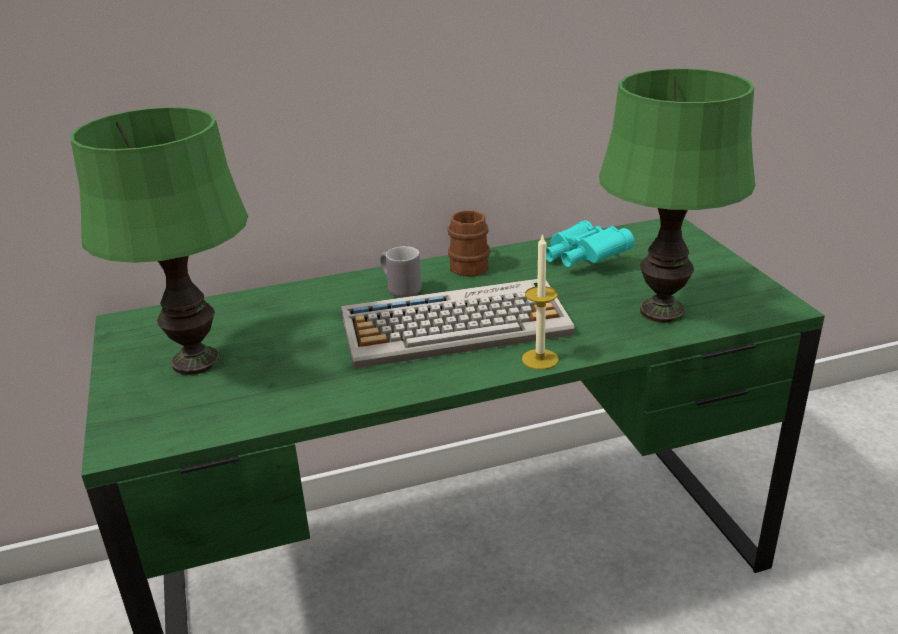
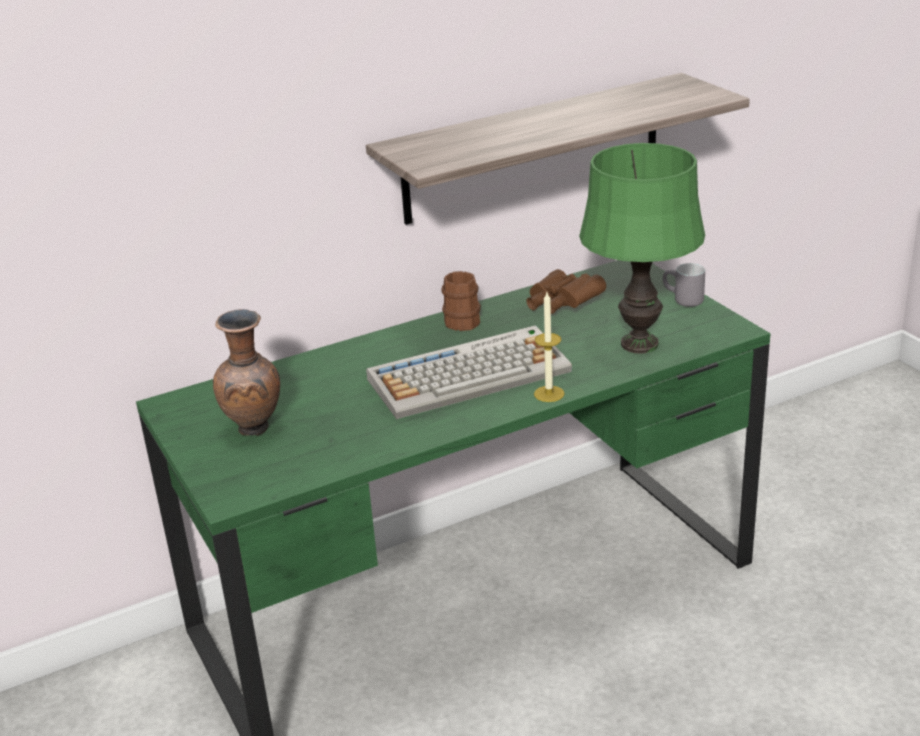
camera: 10 degrees left, 0 degrees up
(196, 362) = (255, 430): green table lamp -> brown vase
(398, 289) = (405, 349): grey mug -> grey mug (682, 301)
(569, 82) = (533, 148): none -> shelf
(583, 260) = (561, 305): turquoise binoculars -> brown binoculars

